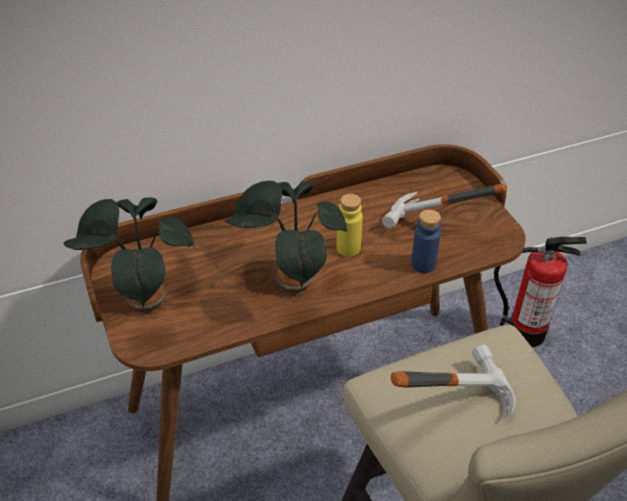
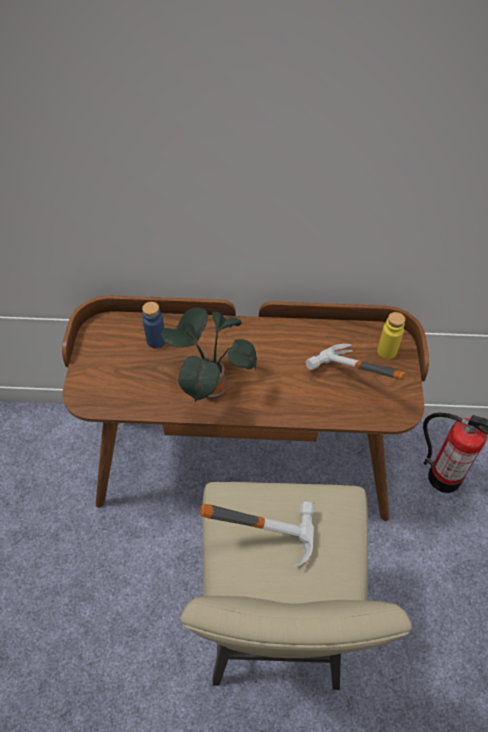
camera: 25 degrees right, 10 degrees up
(142, 302) = (101, 364): potted plant -> none
(348, 248) = (270, 374): yellow bottle -> yellow bottle (387, 351)
(423, 264) = (320, 410): blue bottle -> blue bottle (156, 341)

